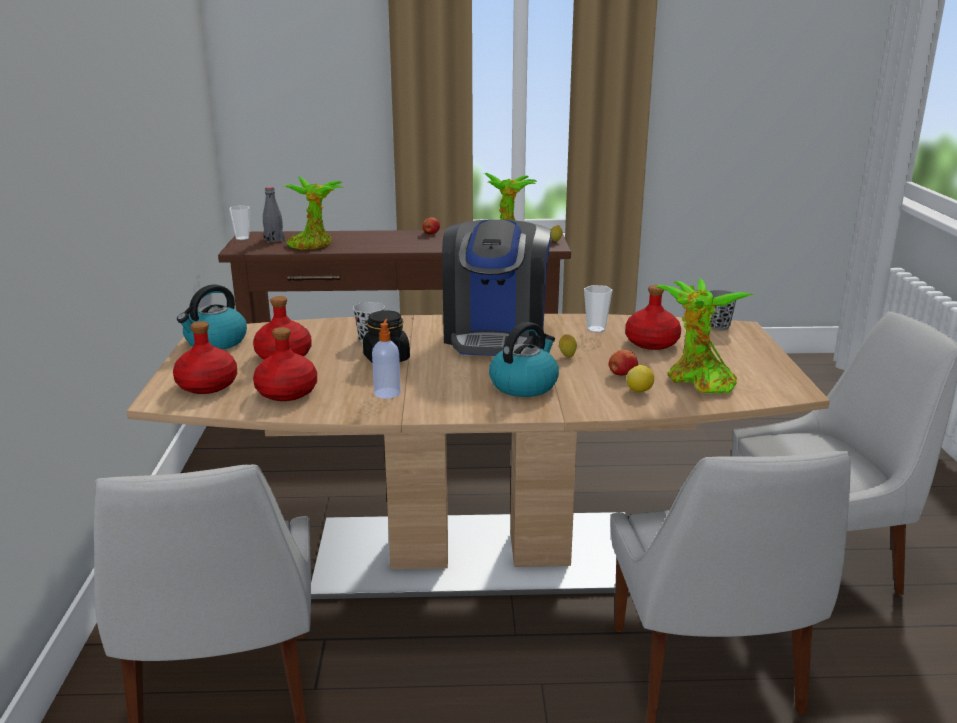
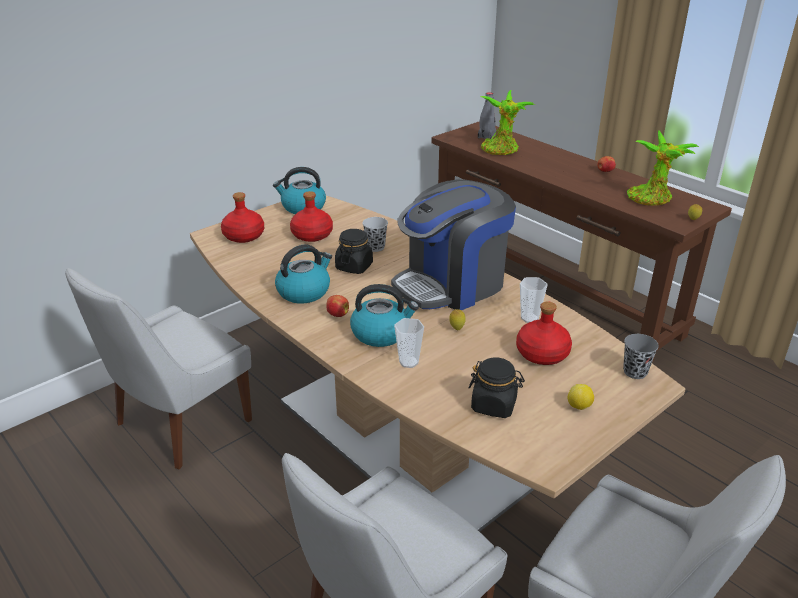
camera: 50 degrees right, 10 degrees up
(242, 238) = (470, 128): cup -> cup (408, 362)
(287, 392) = (264, 262): red bottle -> none
(387, 392) = (304, 291): soap dispenser -> kettle
(622, 374) = (457, 365): apple -> apple (337, 314)
(639, 391) = (437, 385): lemon -> lemon (579, 407)
(697, 381) = (494, 405): potted plant -> black jar

